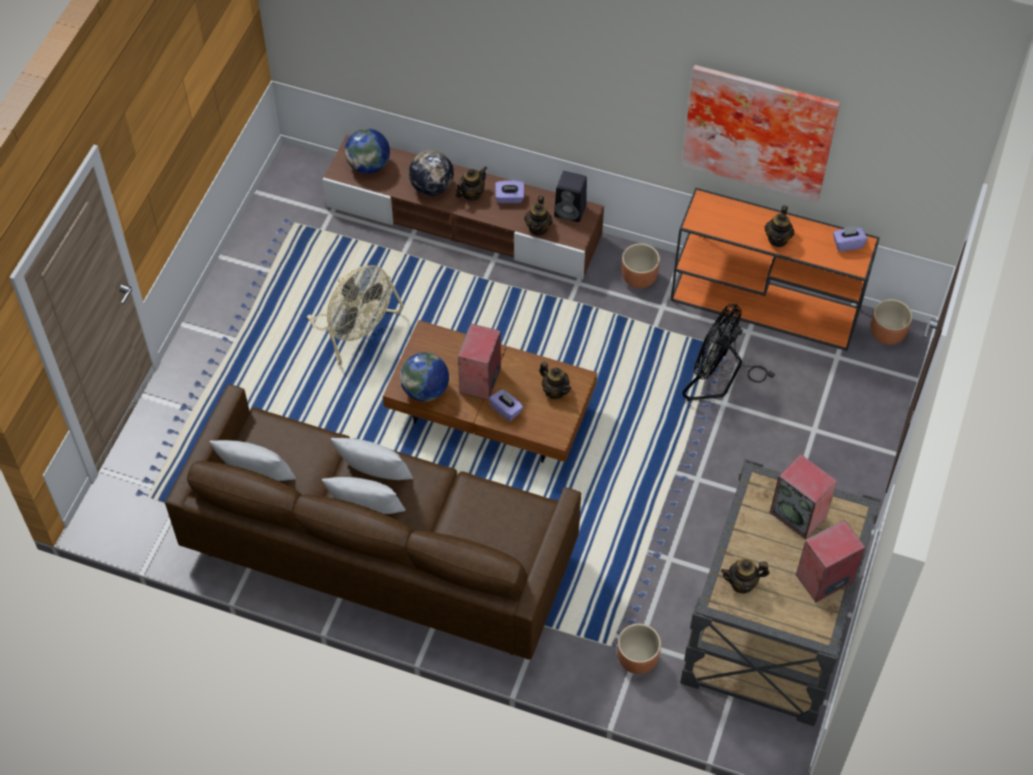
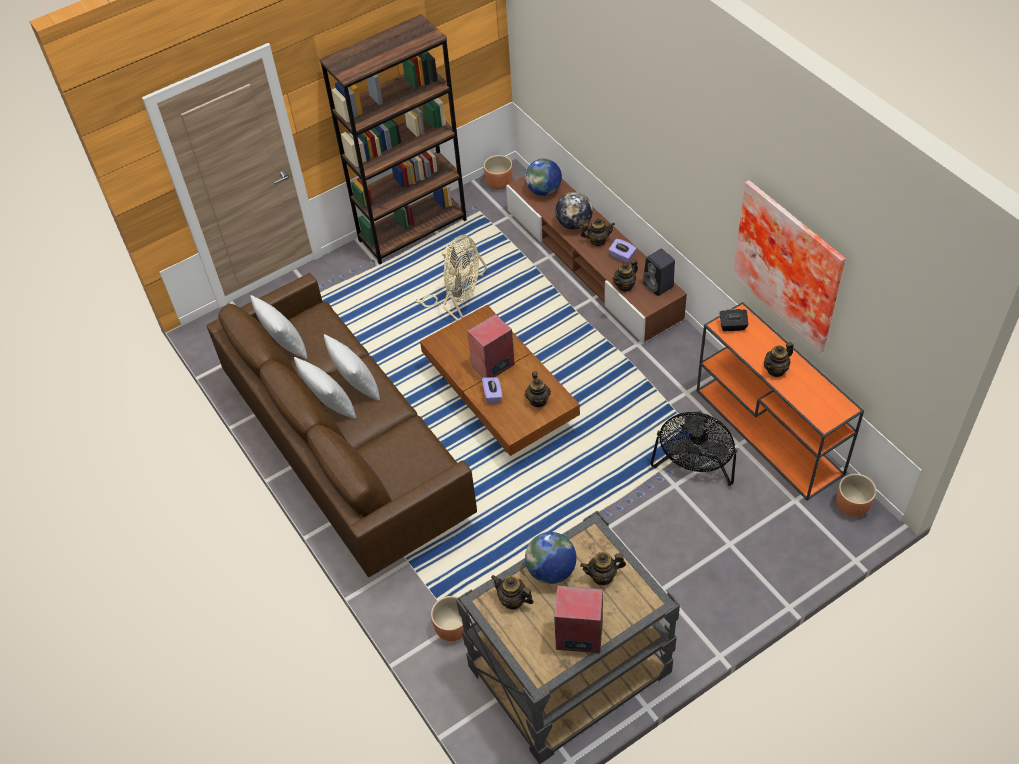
camera: 40 degrees right, 5 degrees down
(238, 280) = (413, 230): none -> brown bookcase
(354, 331) = (457, 298): beige fan -> beige fan turned 60 degrees counterclockwise
(425, 390) = (450, 352): globe -> globe (551, 570)
(639, 278) = (686, 364): brown planter -> brown planter (499, 183)
(706, 216) = (732, 326): none -> black tissue box
(722, 372) = (692, 462): black fan -> black fan turned 135 degrees counterclockwise
(799, 514) = (602, 576): speaker -> teapot
(847, 244) = (831, 402): purple tissue box -> none

